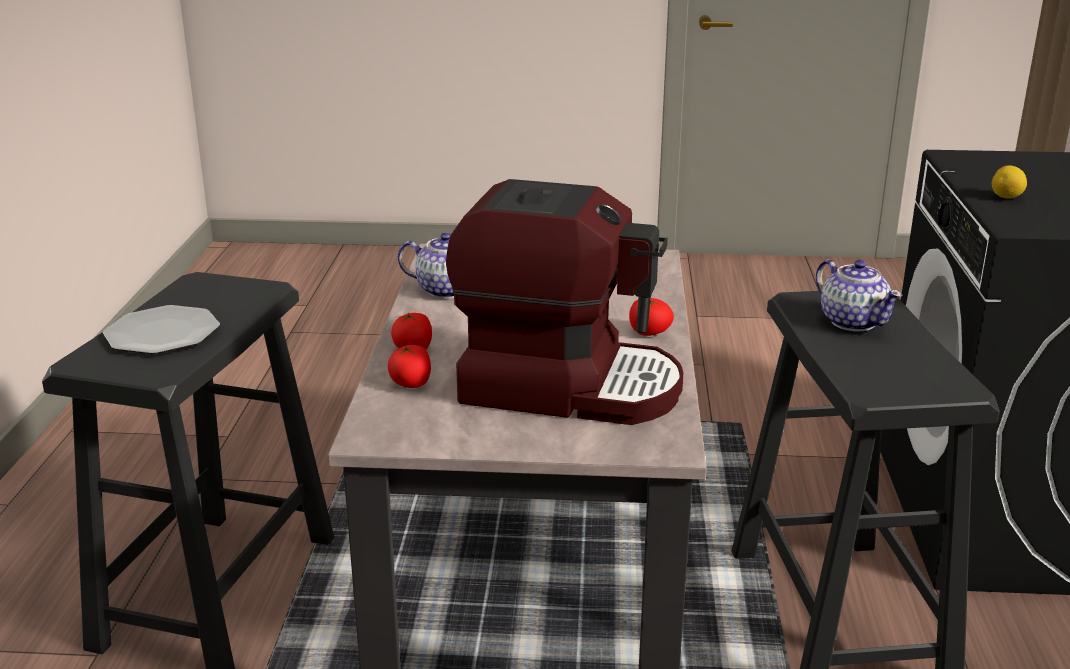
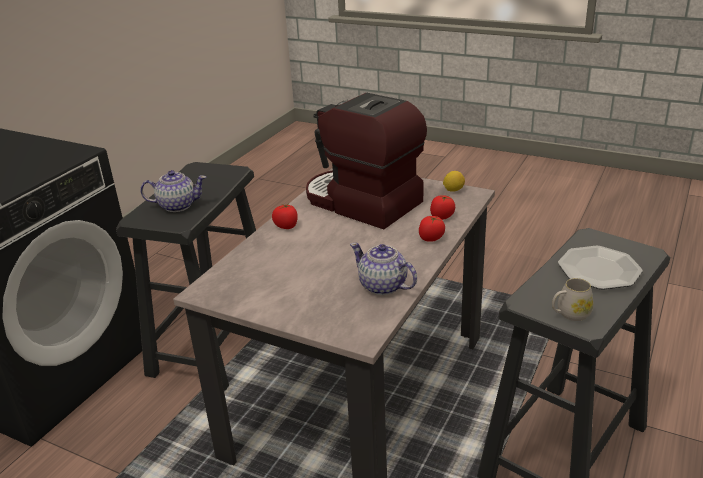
camera: 155 degrees left, 5 degrees up
(214, 286) = (570, 314): none -> white mug
(853, 321) = (177, 205): teapot -> teapot turned 90 degrees clockwise
(1006, 198) = (30, 172): lemon -> lemon (453, 190)

